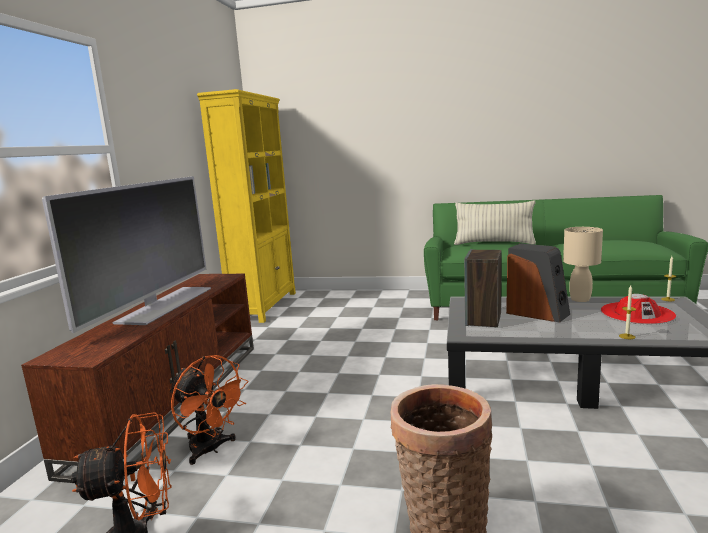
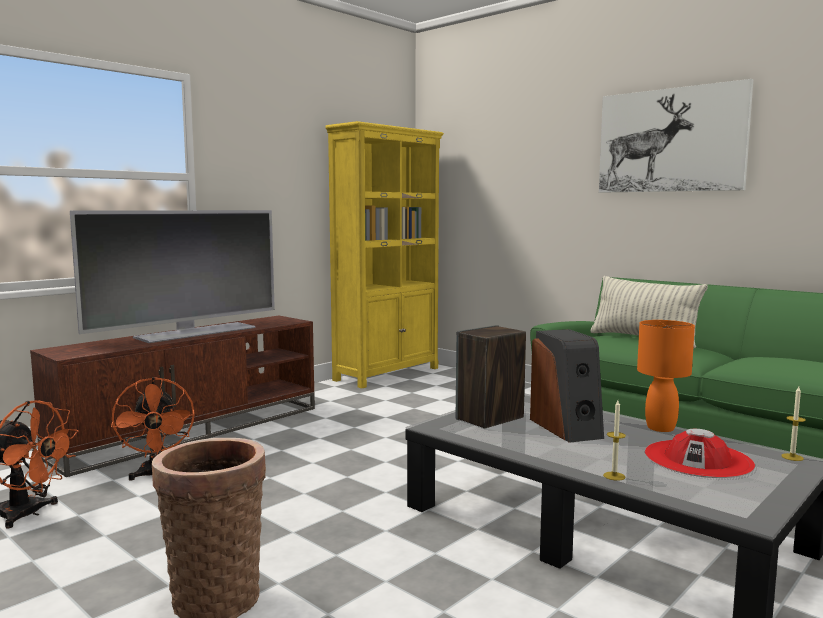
camera: 30 degrees right, 5 degrees down
(473, 102) = (670, 140): none -> picture
(580, 299) = (660, 428): beige table lamp -> orange table lamp

